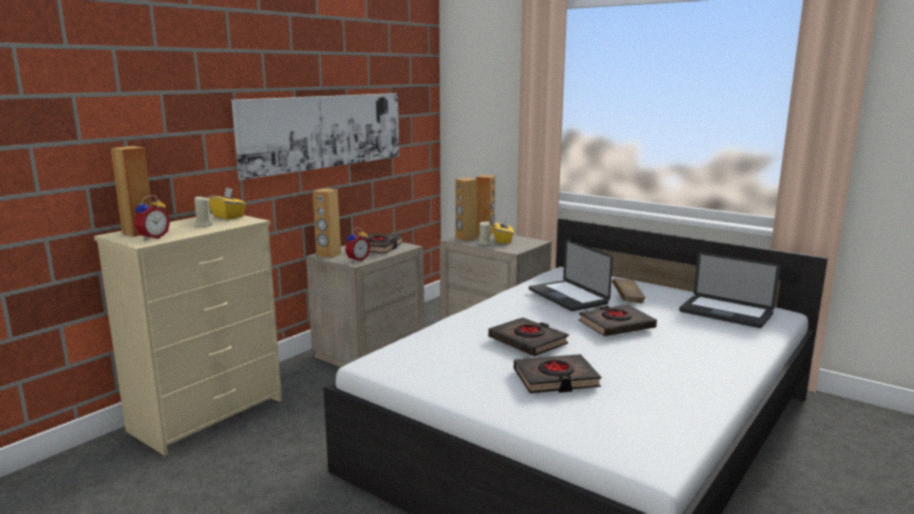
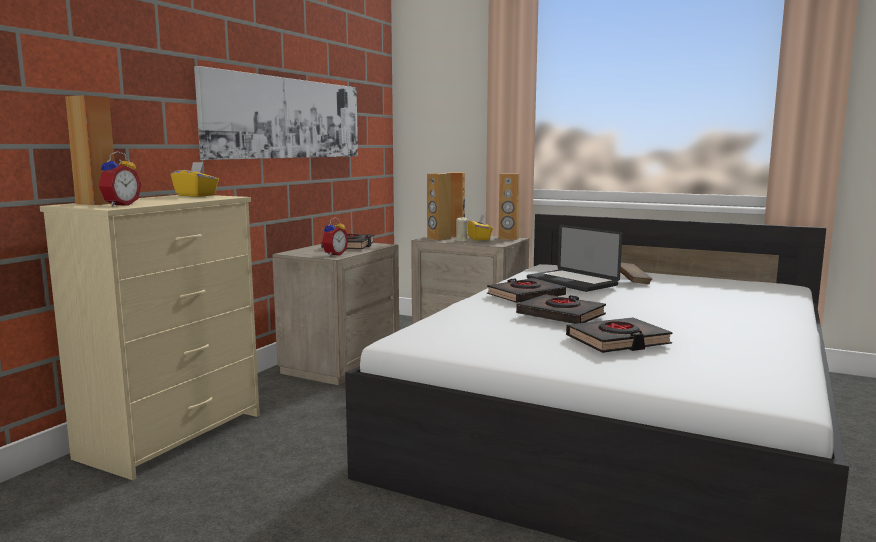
camera: 10 degrees left, 5 degrees down
(203, 225) = (174, 199): beige candle -> none
(328, 255) = (298, 252): brown speaker -> brown speaker (508, 238)
(616, 325) = (640, 300): black book -> black book (525, 296)
(725, 313) = (735, 288): laptop -> none

